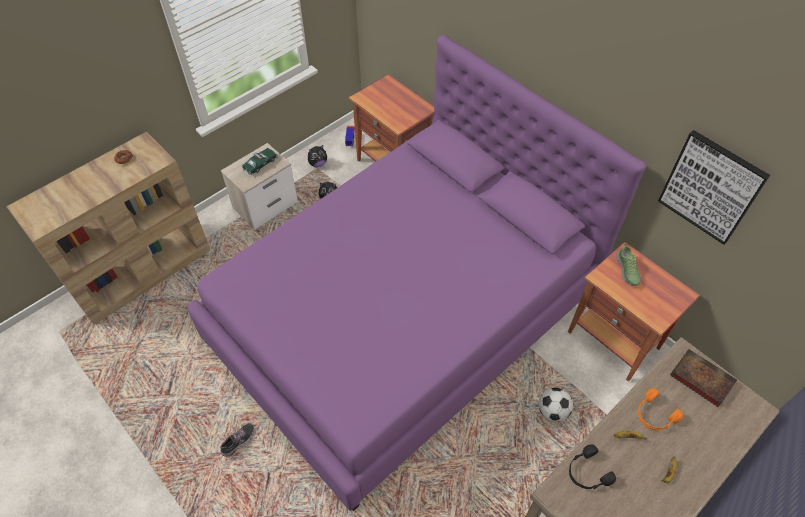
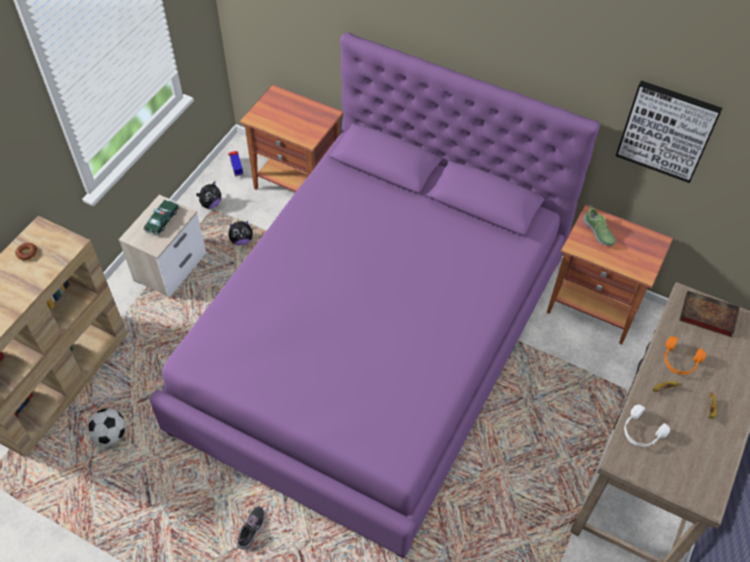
camera: 20 degrees left, 0 degrees up
(552, 411) = (561, 396): football -> football (110, 435)
(587, 472) = (641, 432): black headphones -> white headphones

